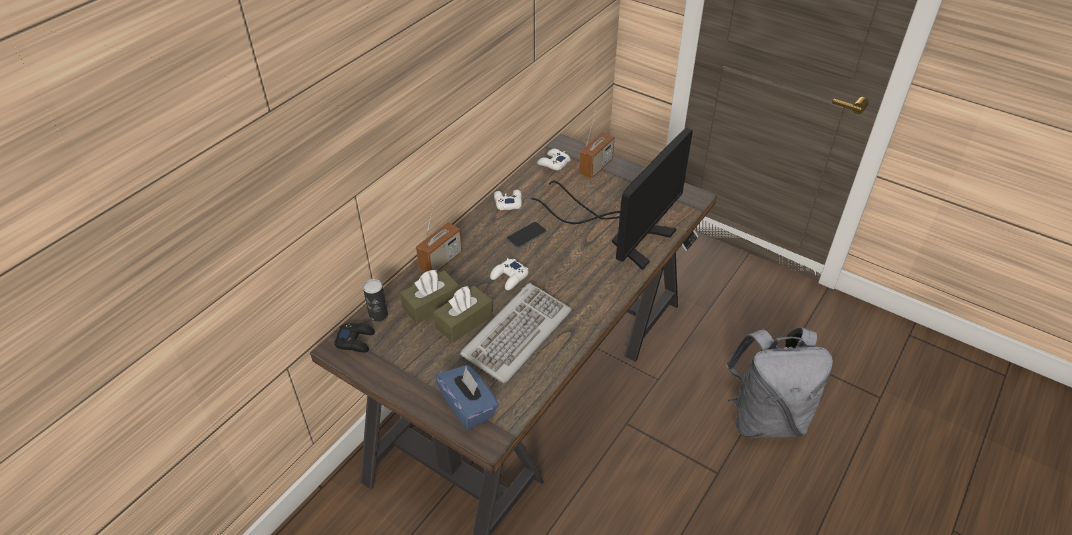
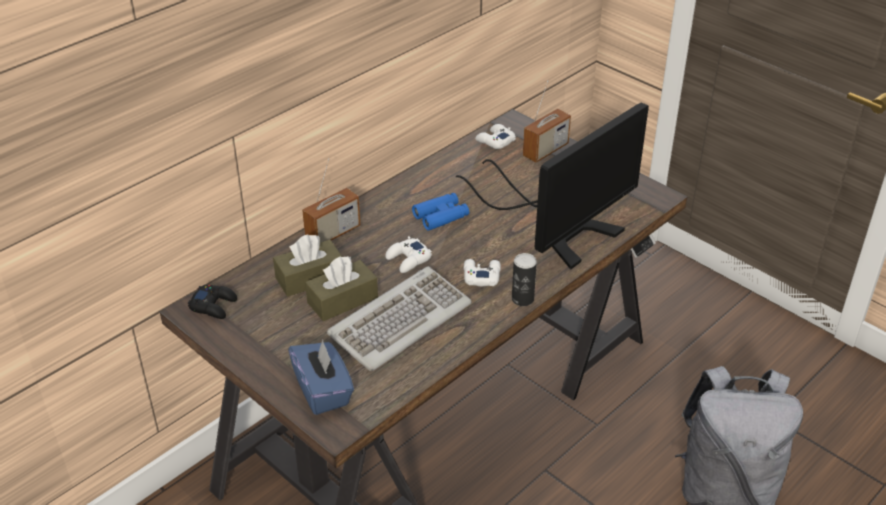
camera: 10 degrees right, 5 degrees down
(378, 315) = (246, 282): can -> can (522, 299)
(508, 202) = (428, 178): white game controller -> white game controller (481, 276)
(526, 235) = (441, 216): phone -> blue binoculars

